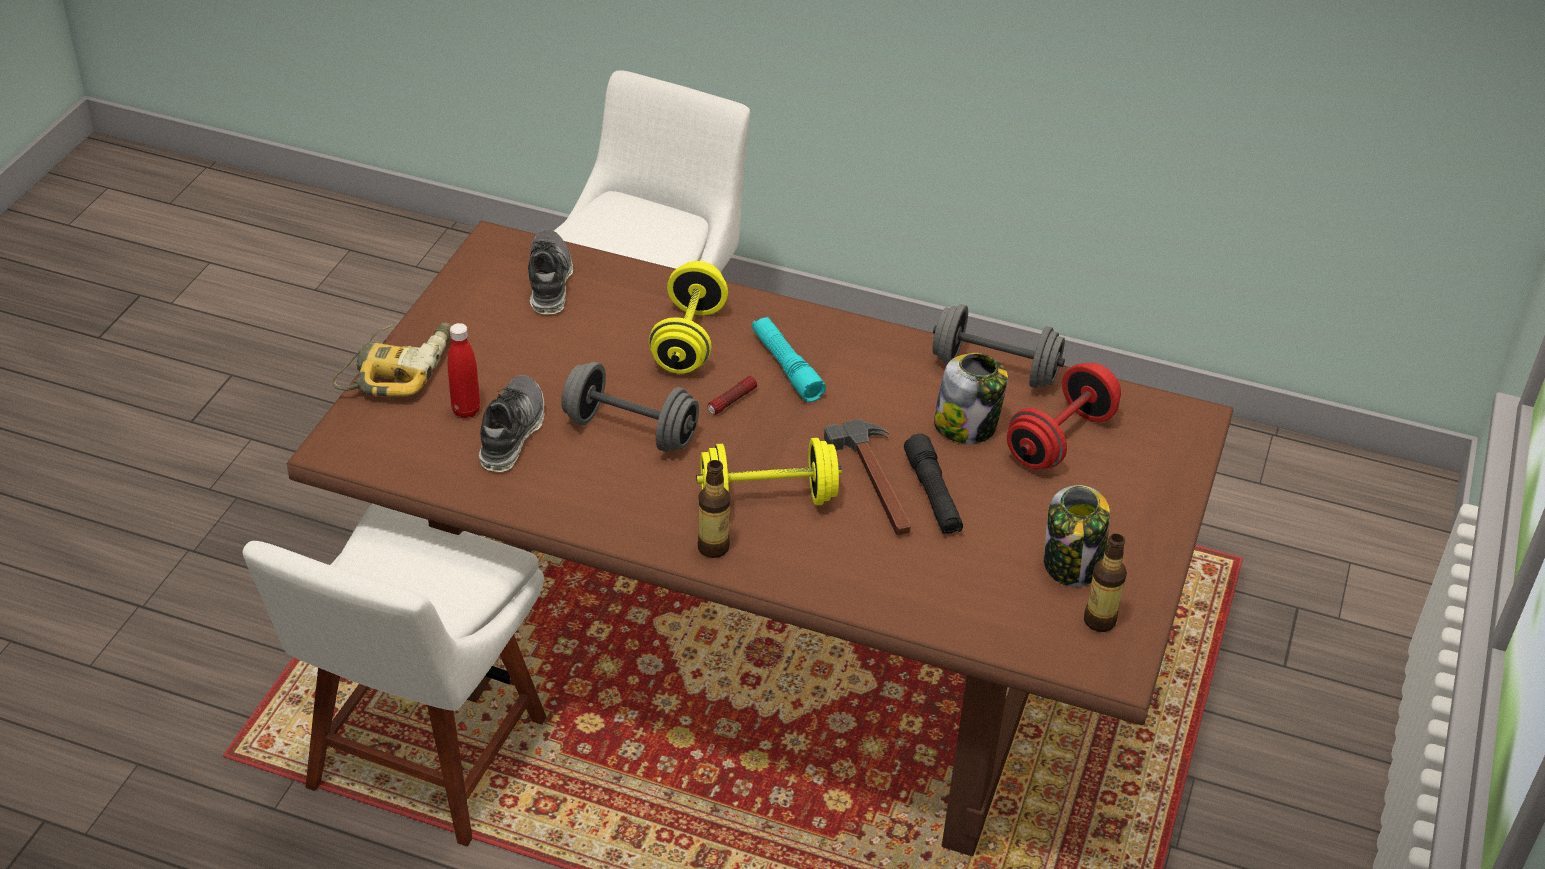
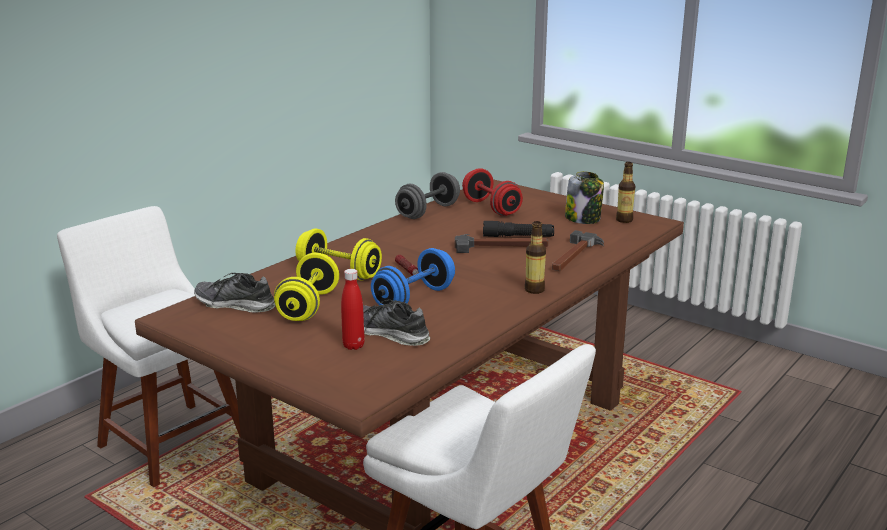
camera: 70 degrees left, 20 degrees down
(398, 367) = (283, 365): power drill -> none
(630, 430) = (414, 298): grey dumbbell -> blue dumbbell
(768, 498) = (499, 272): yellow dumbbell -> yellow dumbbell (308, 306)
(786, 367) = (387, 253): turquoise flashlight -> none
(877, 574) = (574, 256): none -> hammer
(966, 425) = (468, 223): jar -> none

